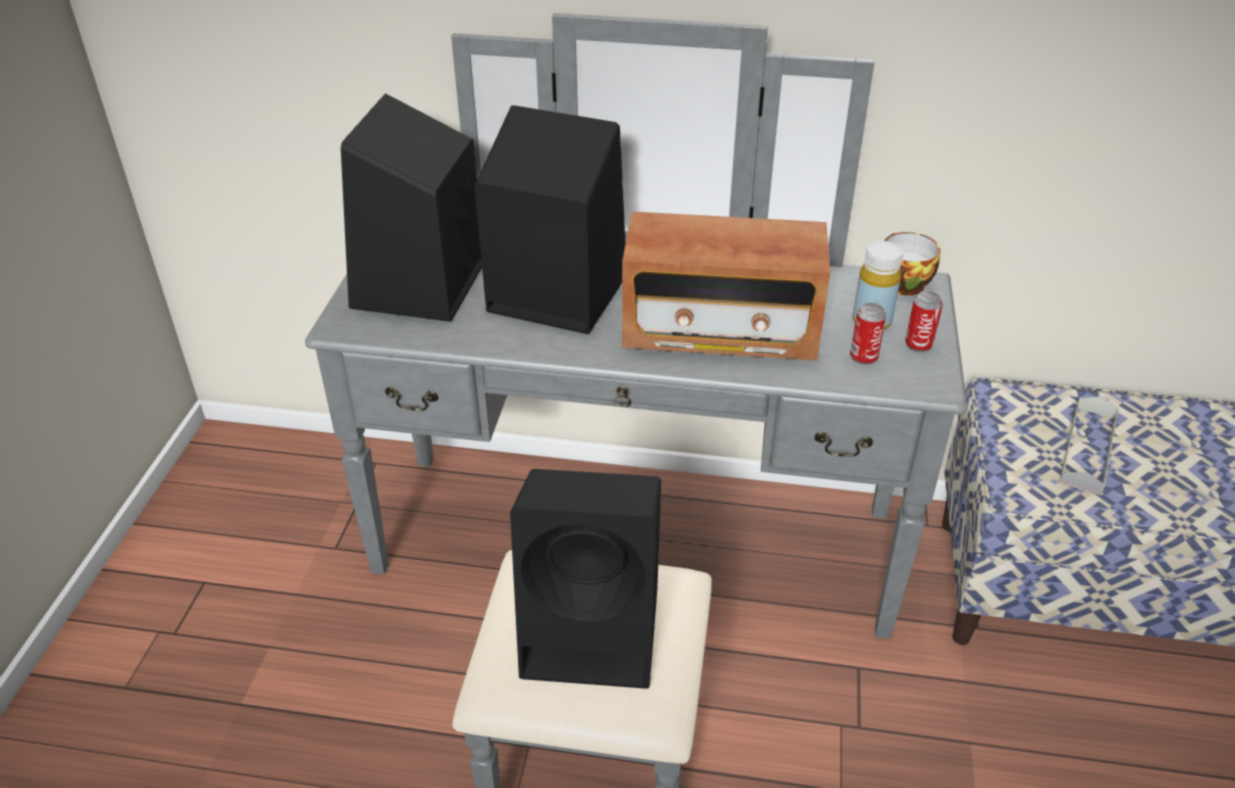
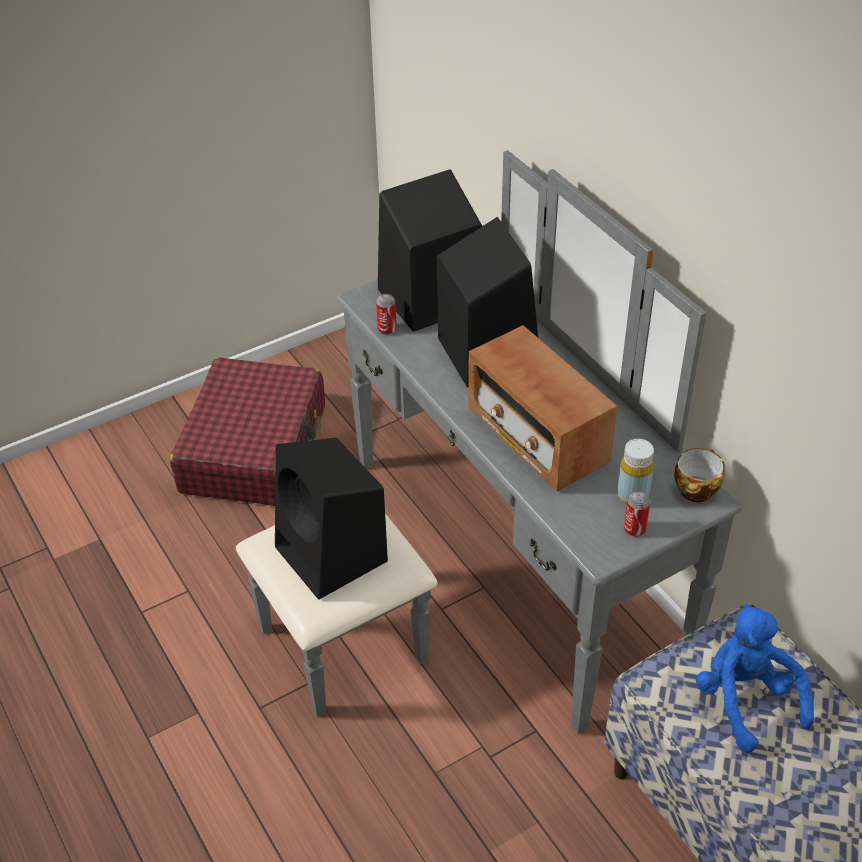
camera: 50 degrees right, 5 degrees up
(225, 649) = (255, 449): none -> red suitcase
(863, 357) = (589, 511): can -> can (387, 329)
(1088, 449) = (745, 700): grey tray -> blue plush toy

